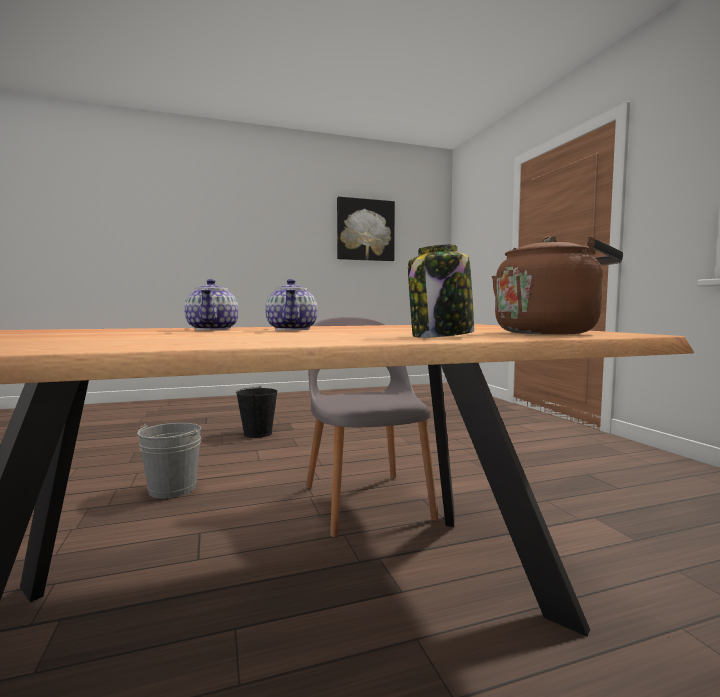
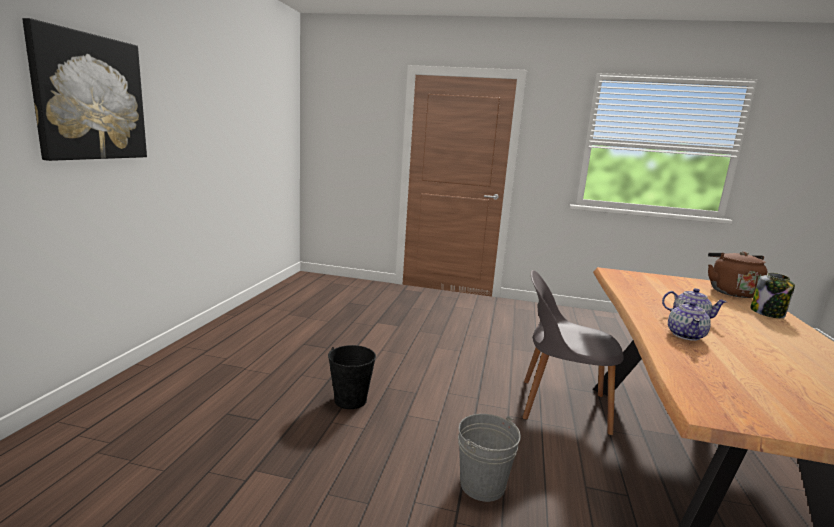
camera: 60 degrees left, 10 degrees up
(213, 329) = (686, 335): teapot -> teapot turned 90 degrees clockwise
(365, 230) = (244, 106): picture -> picture (90, 97)

